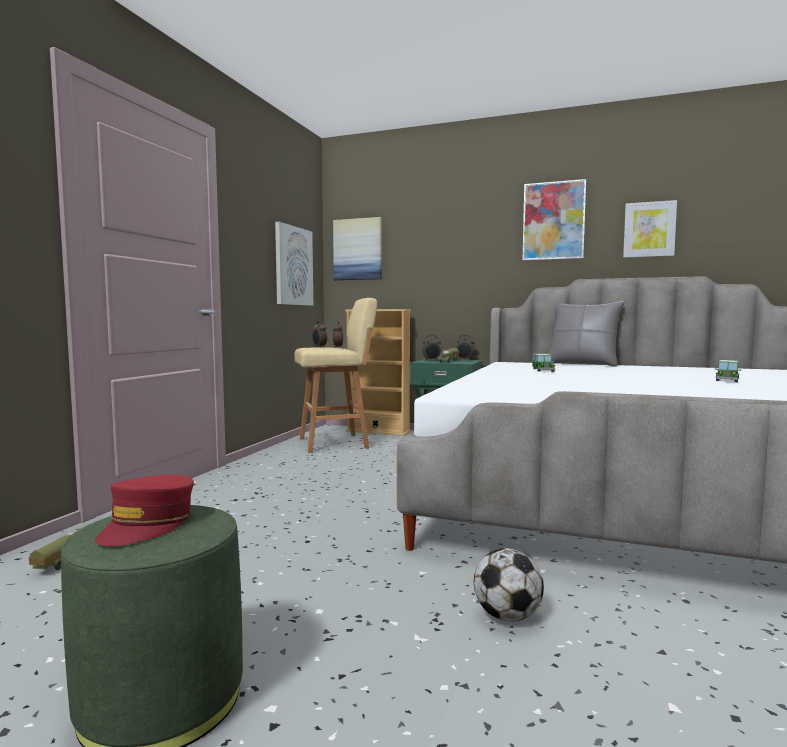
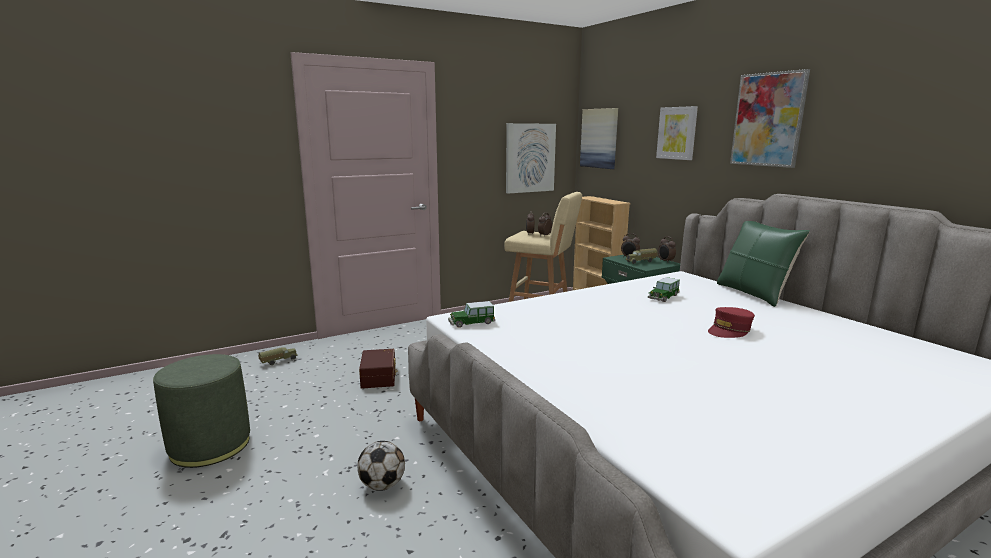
camera: 40 degrees right, 10 degrees up
(148, 524) = (199, 365): red cap -> red cap (729, 330)
(271, 531) = (380, 377): none -> brown storage box
(582, 364) = (753, 294): grey pillow -> green pillow
(649, 229) = (879, 138): picture -> picture (677, 133)
(727, 380) = (794, 363): toy car -> toy car (471, 323)

